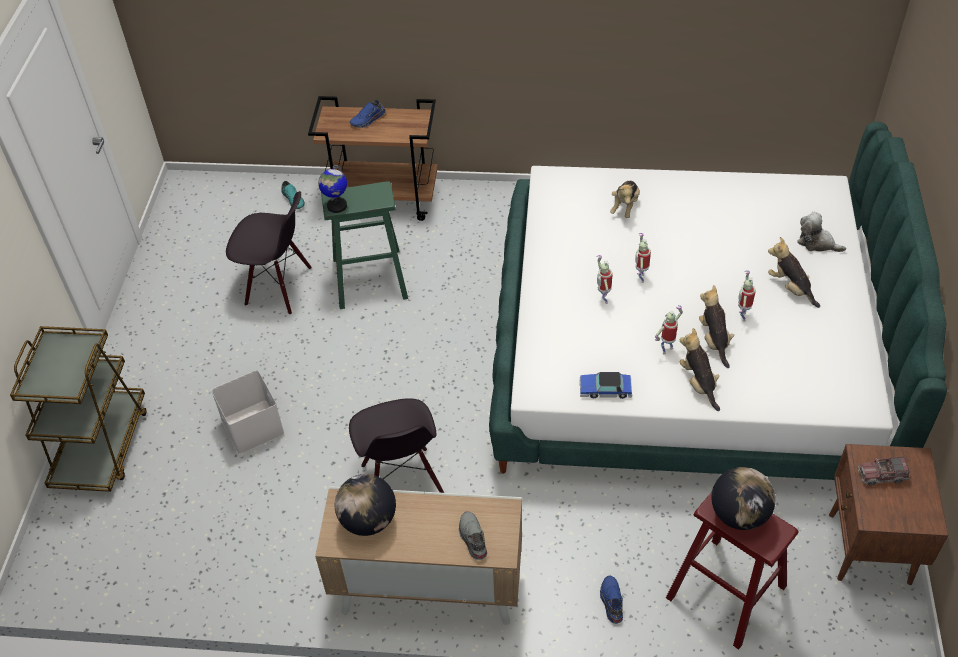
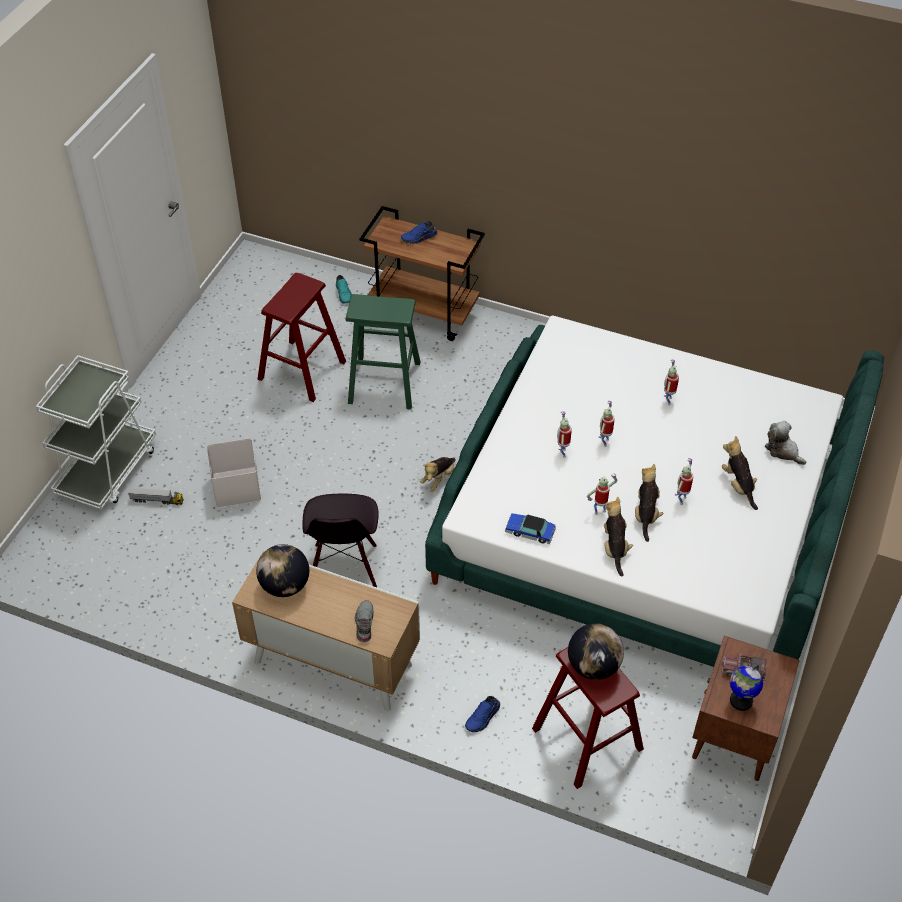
camera: 15 degrees right, 0 degrees up
(101, 446) = (107, 470): brown cart -> white cart
(169, 464) = (157, 500): none -> toy truck
(278, 287) = (302, 370): black chair -> red stool
(336, 206) = (359, 311): globe -> globe (740, 700)
(611, 601) = (483, 718): blue shoe -> blue shoe turned 150 degrees counterclockwise
(625, 206) = (619, 373): plush toy -> plush toy (439, 478)
(684, 221) = (668, 400): none -> toy robot

